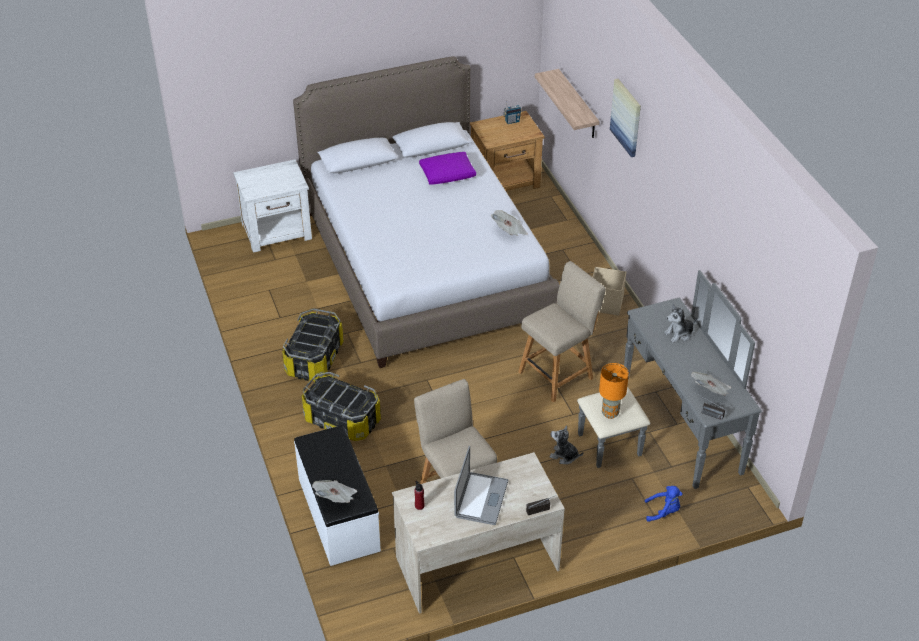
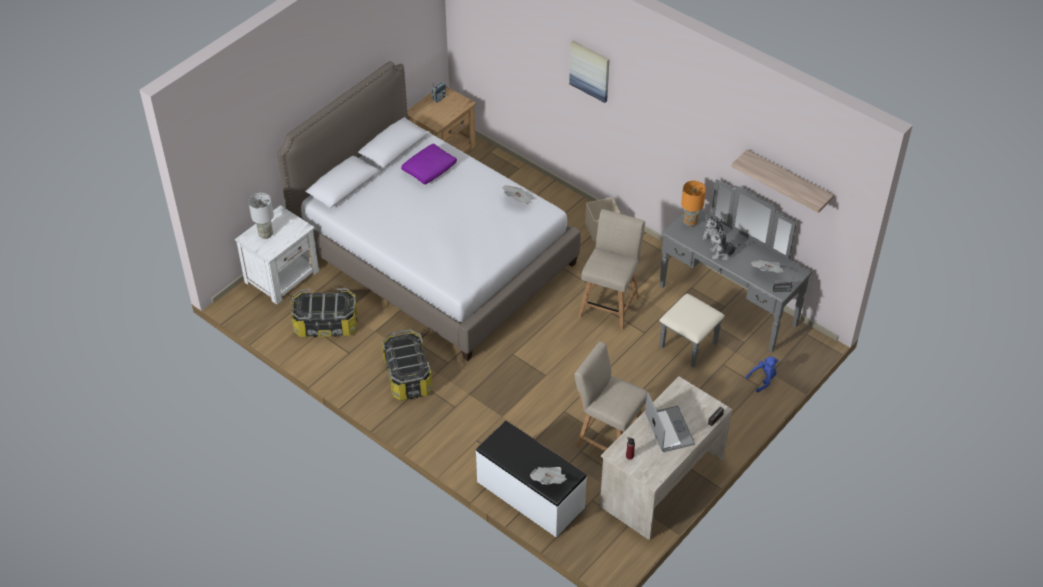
camera: 30 degrees left, 5 degrees up
(261, 178) = (265, 234): none -> grey table lamp
(342, 420) = (472, 418): storage box -> storage box (326, 324)
(564, 456) = (662, 369): plush toy -> plush toy (722, 253)
(578, 105) = (514, 68): shelf -> shelf (788, 181)
(609, 413) = (693, 320): orange table lamp -> orange table lamp (690, 223)

